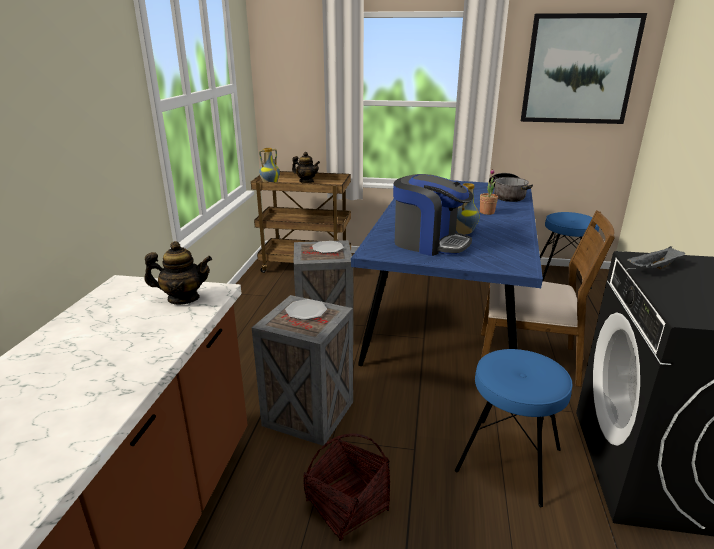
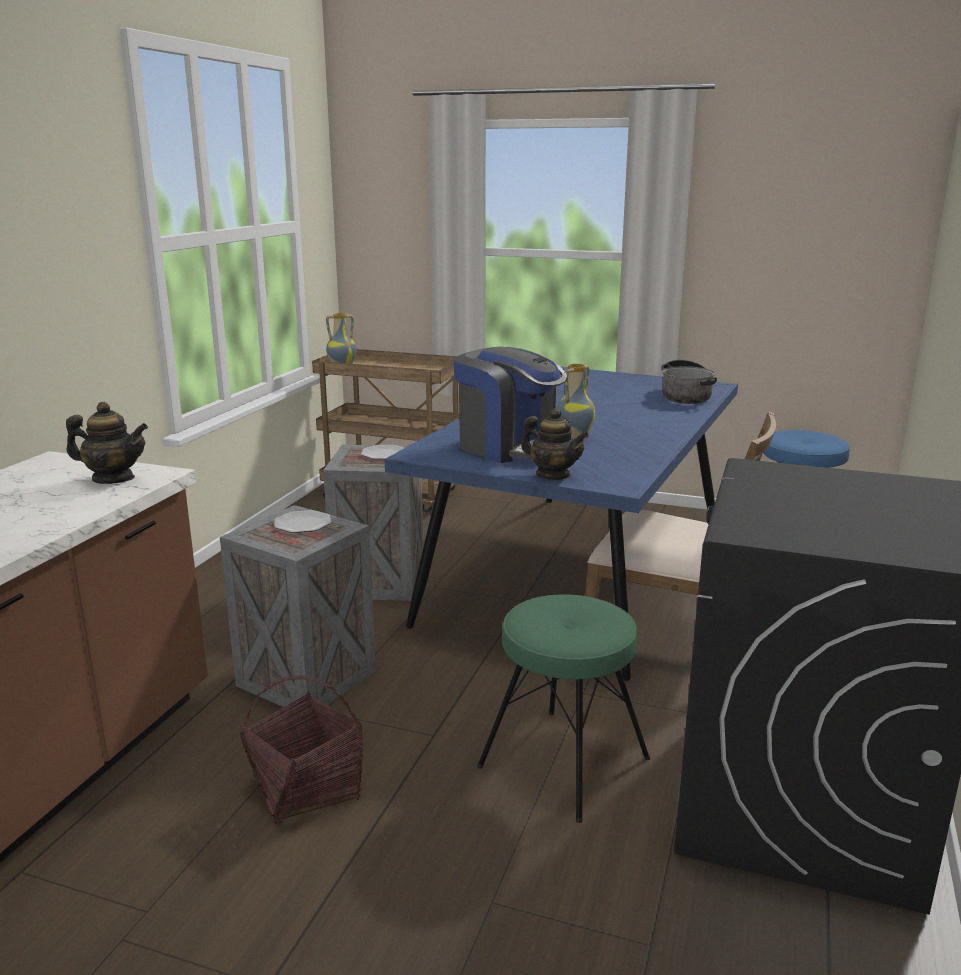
camera: 10 degrees right, 5 degrees down
(306, 181) = (398, 366): teapot -> teapot (553, 475)
(487, 212) = (633, 415): potted plant -> none
(508, 460) = (564, 763): blue stool -> green stool
(579, 70) = (814, 205): picture -> none
(654, 268) = (760, 480): grey tray -> none

